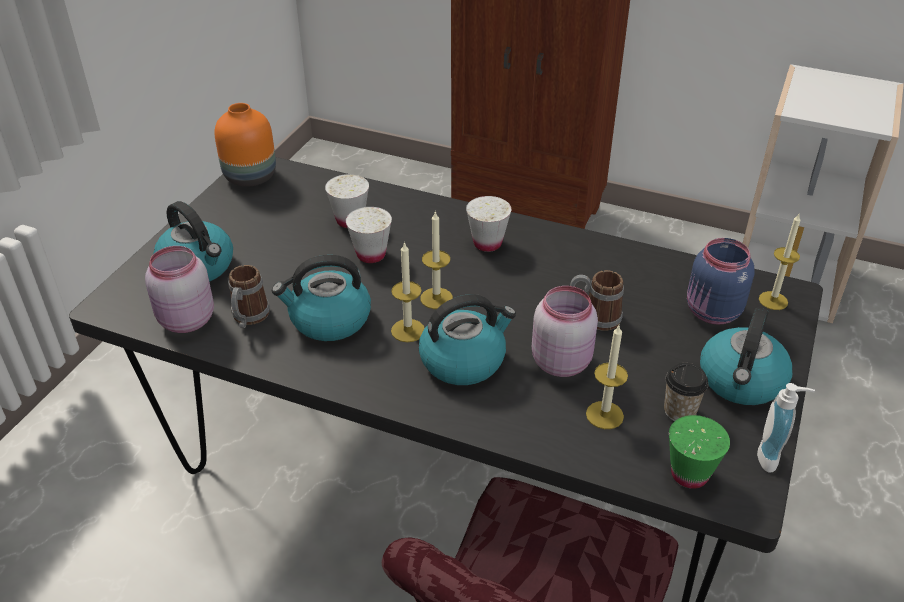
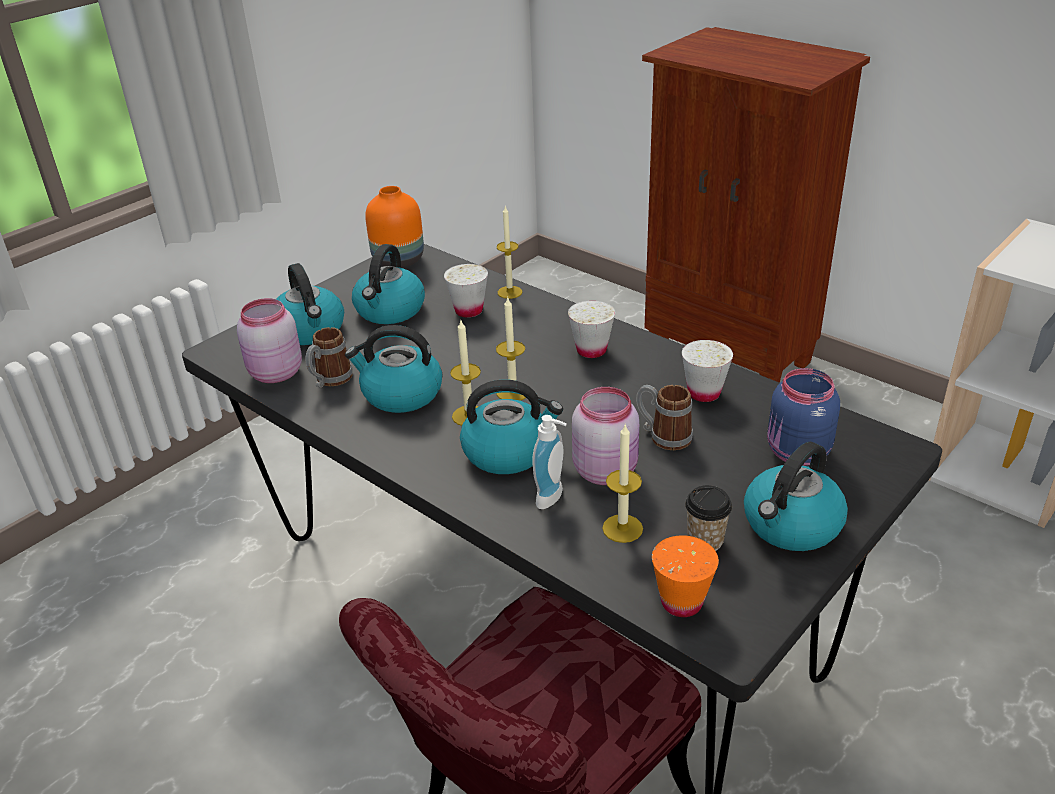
camera: 20 degrees right, 5 degrees down
(270, 232) = (390, 310): none -> kettle
(371, 255) = (472, 343): white cup -> white cup (704, 393)
(689, 474) = (681, 602): green cup -> orange cup
(773, 300) = (874, 453): candle -> candle (510, 292)
(773, 457) = (784, 606): soap dispenser -> soap dispenser (553, 498)

